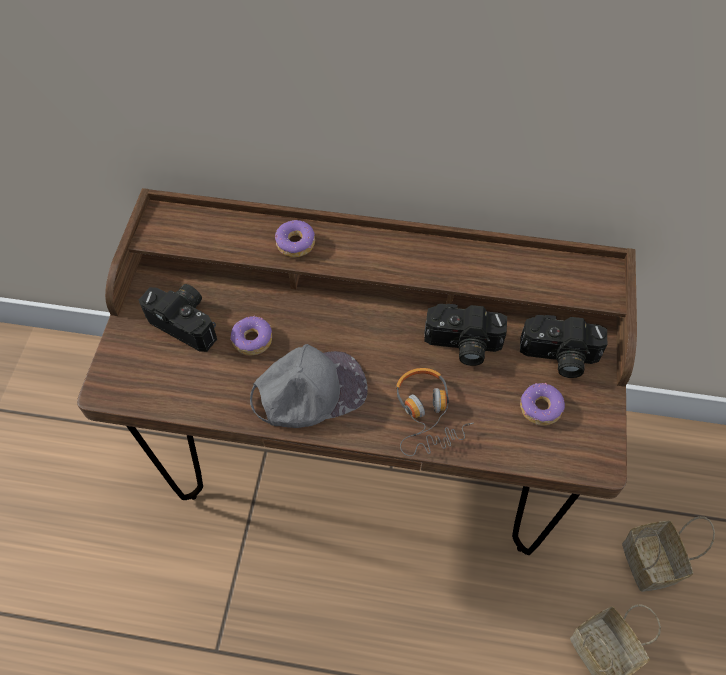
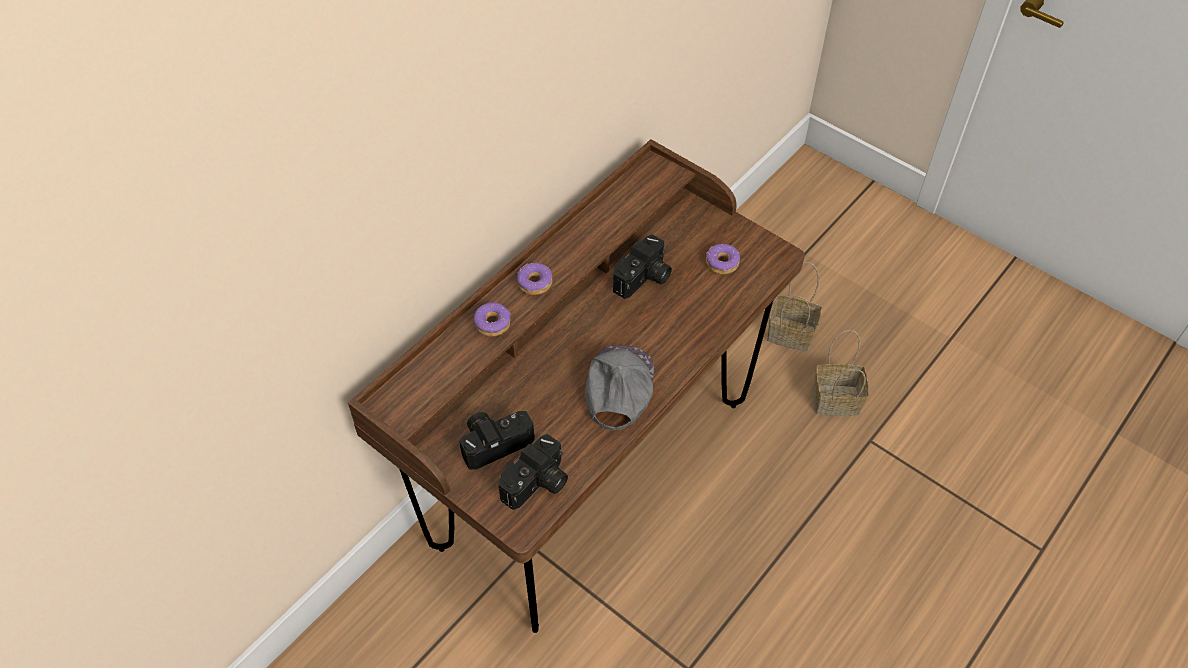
camera: 60 degrees left, 5 degrees down
(252, 340) = (545, 404): donut -> donut (534, 283)
(426, 414) = (685, 327): headphones -> none
(558, 357) = (690, 232): camera -> camera (537, 484)

